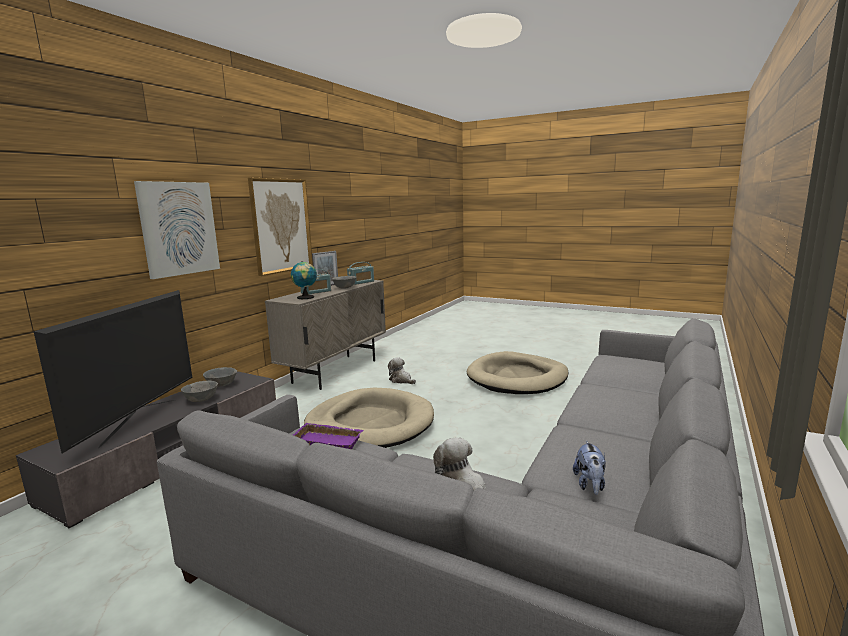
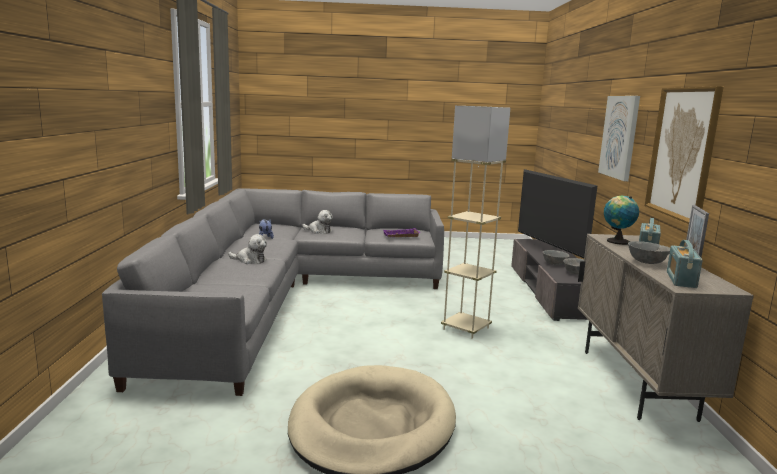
camera: 150 degrees right, 0 degrees up
(370, 424) = (466, 328): beige dog bed -> beige floor lamp
(401, 380) = (526, 385): plush toy -> plush toy (250, 260)

